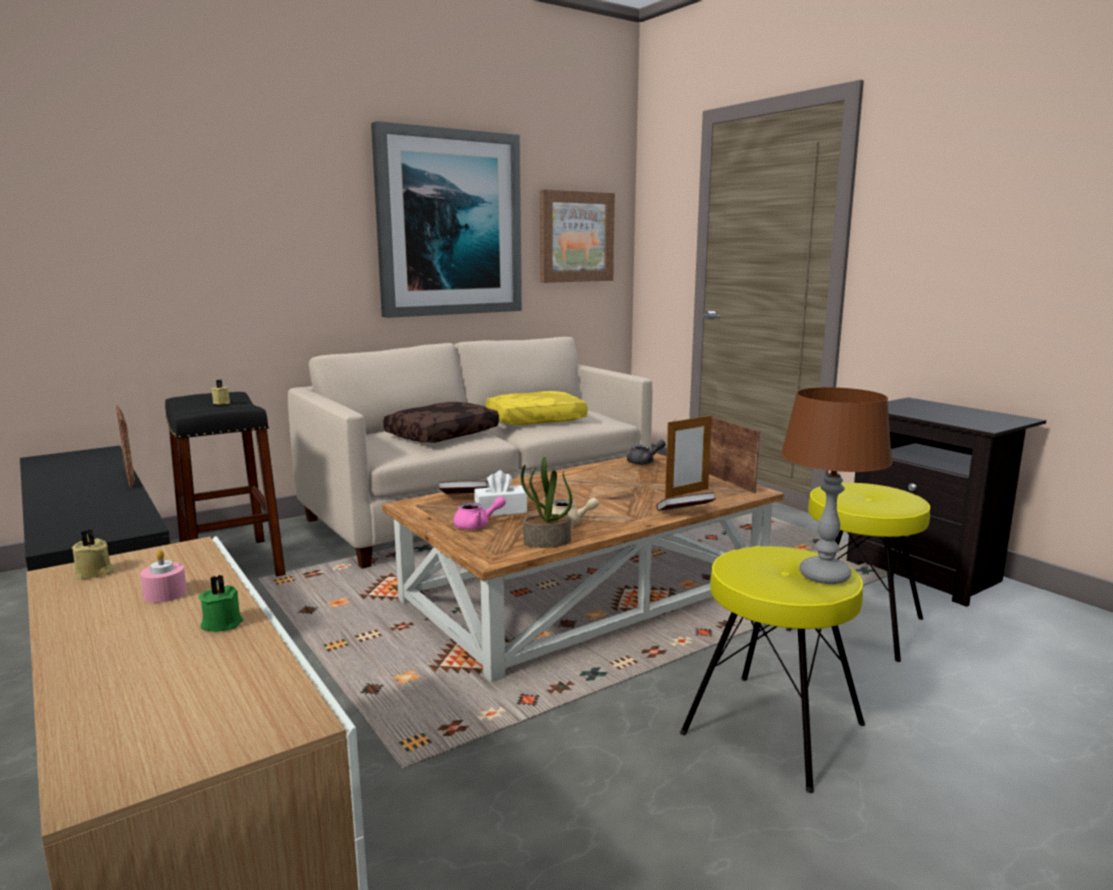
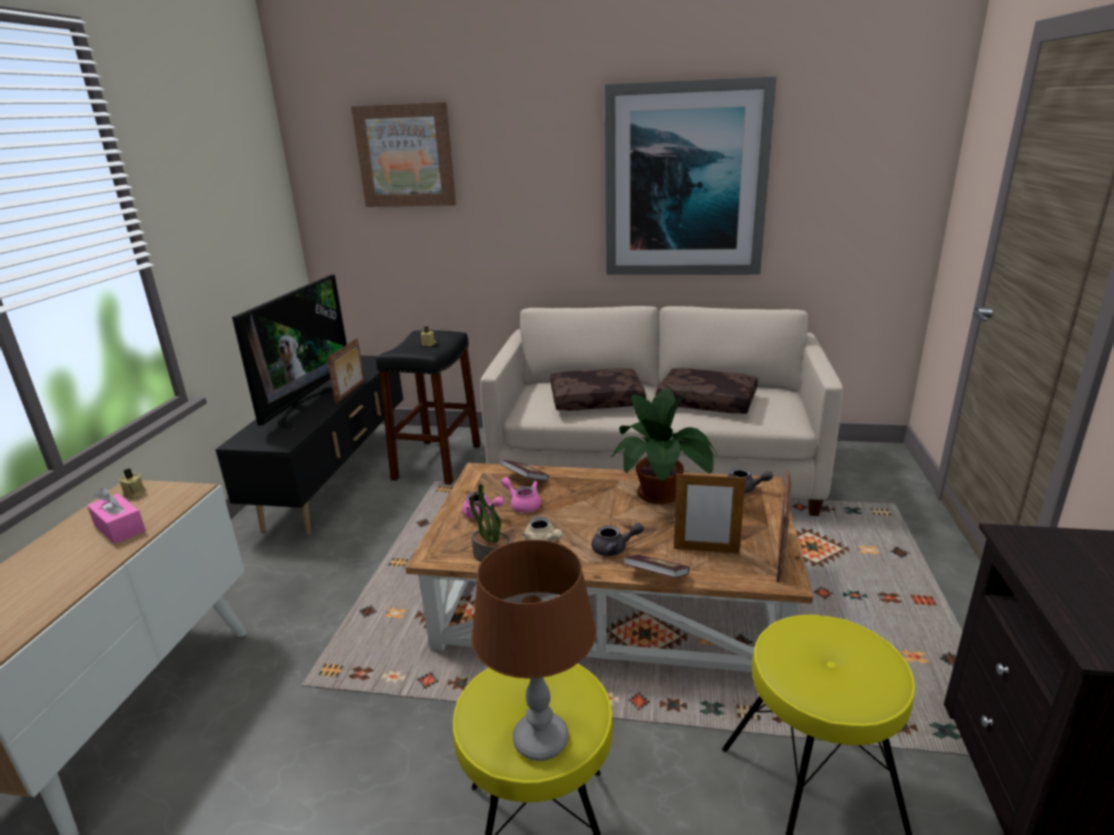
camera: 45 degrees right, 10 degrees up
(85, 499) = (305, 406): none -> television
(165, 594) = (119, 528): pink candle -> pink tissue box
(222, 623) = (90, 567): green candle -> none
(501, 510) = (523, 504): white tissue box -> pink teapot
(535, 420) = (705, 402): yellow pillow -> brown pillow
(576, 237) = (854, 190): picture -> picture (406, 156)
(596, 478) = (661, 494): none -> potted plant
(628, 510) = (614, 549): none -> grey teapot

